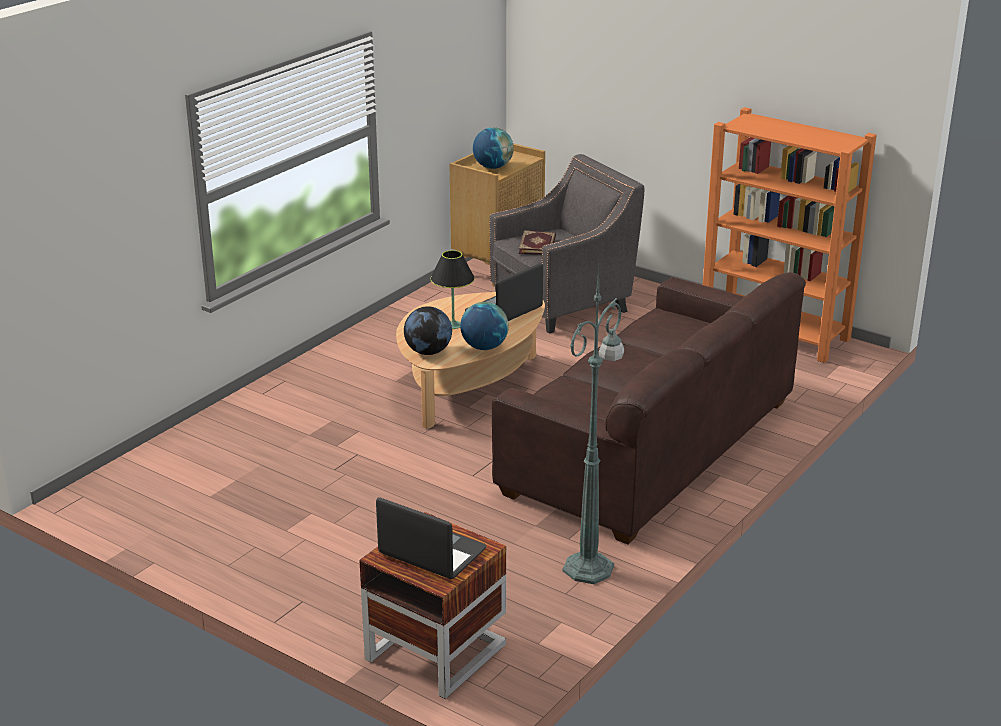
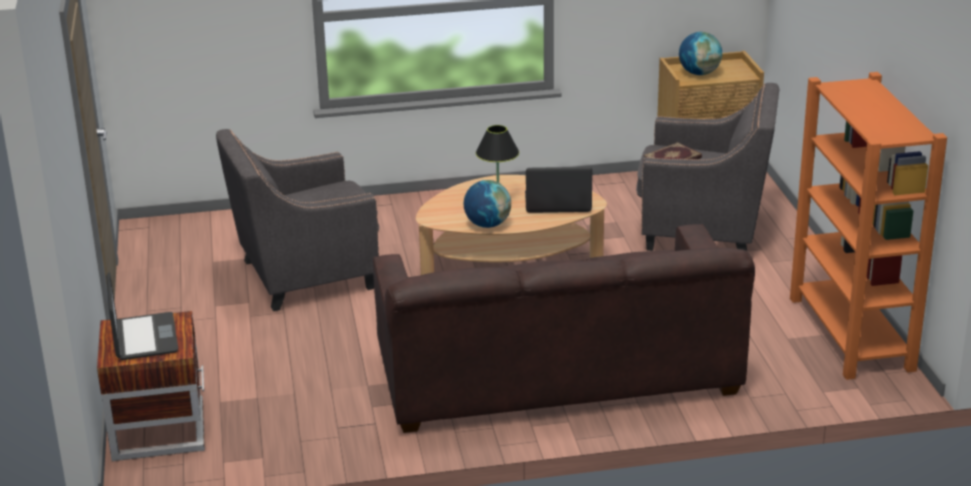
camera: 45 degrees right, 0 degrees up
(320, 468) = (306, 275): none -> grey armchair
(428, 352) = (442, 211): globe -> none
(590, 567) = (349, 433): green floor lamp -> none

